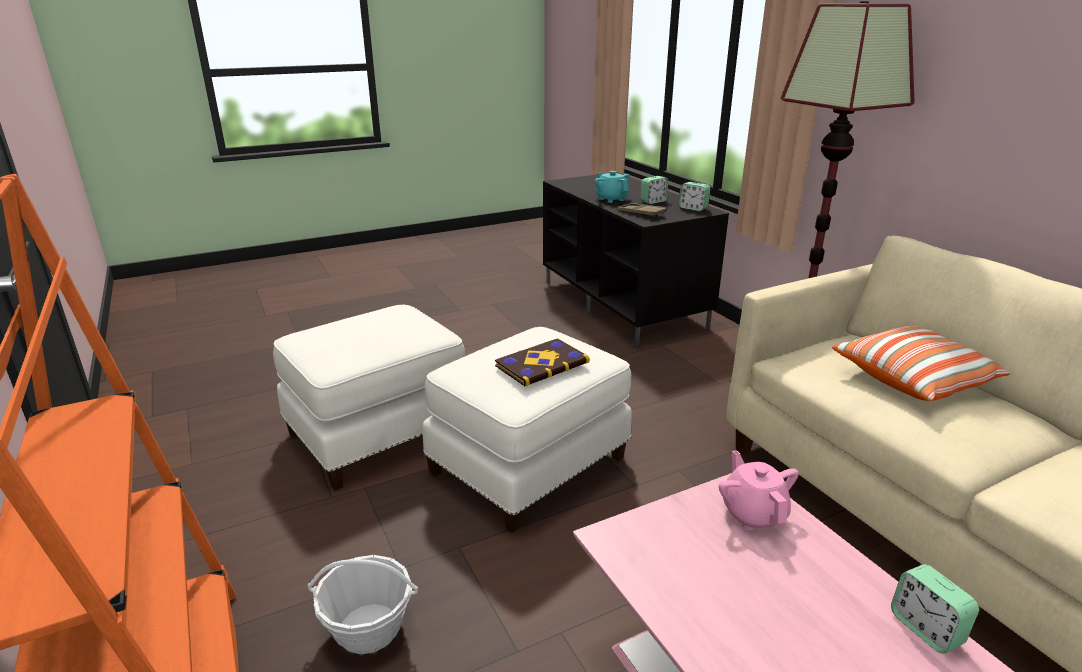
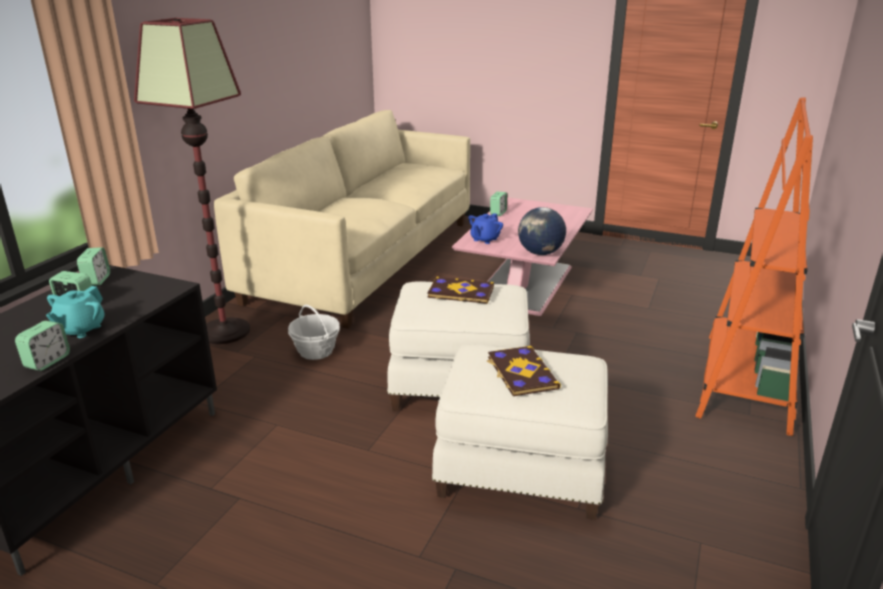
camera: 130 degrees left, 0 degrees up
(368, 628) = (633, 369): basket -> basket (316, 351)
(371, 329) = (521, 373): none -> book
(579, 192) = (47, 361): none -> alarm clock
(627, 539) = (540, 253): none -> globe
(641, 213) = (142, 297): brown tray -> none
(753, 514) = (484, 239): pink teapot -> blue teapot
(914, 379) = (340, 213): pillow -> none

